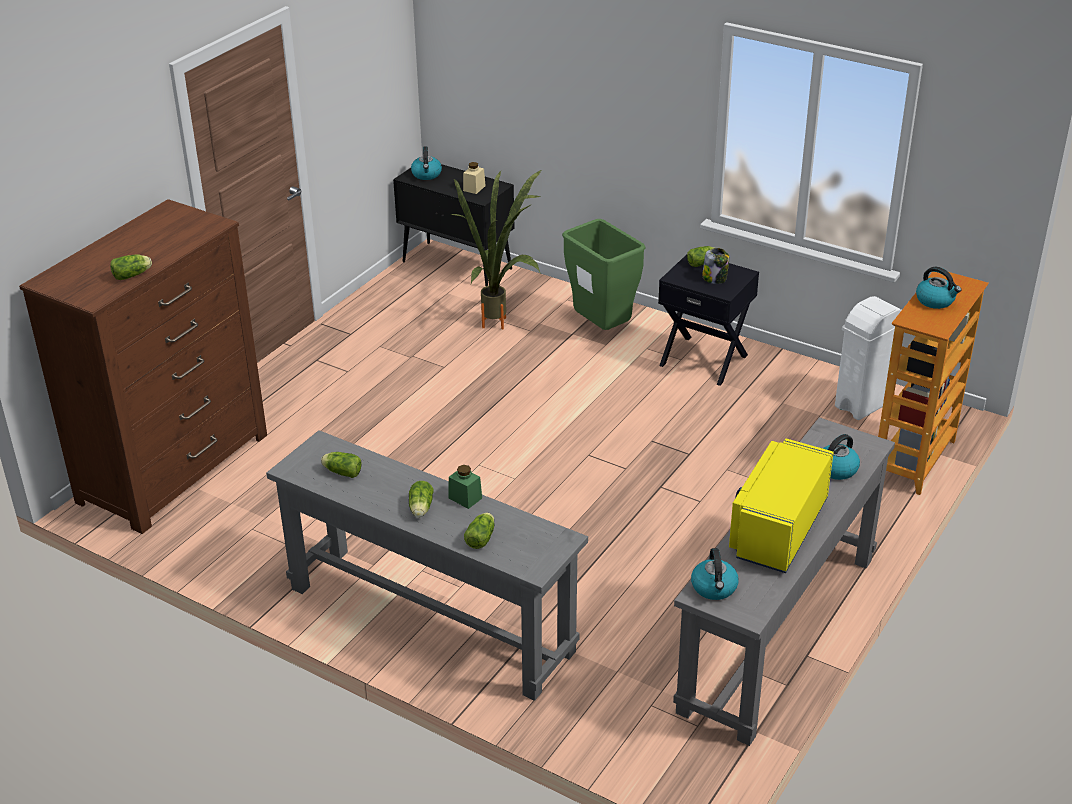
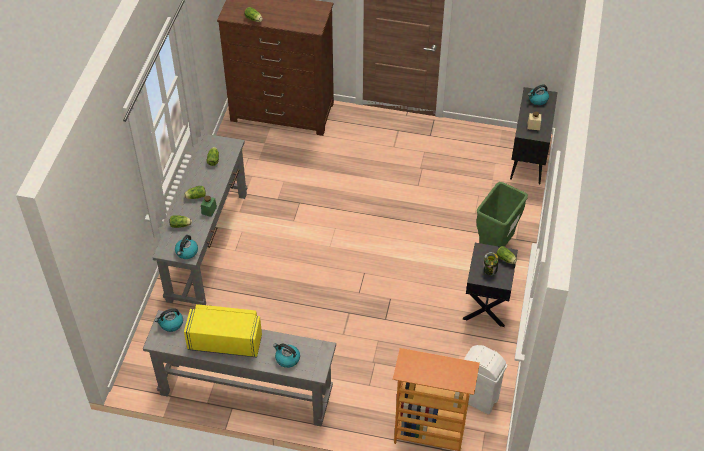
camera: 70 degrees right, 15 degrees up
(502, 325) = (474, 198): potted plant -> none
(935, 301) = (436, 367): kettle -> kettle (186, 252)

